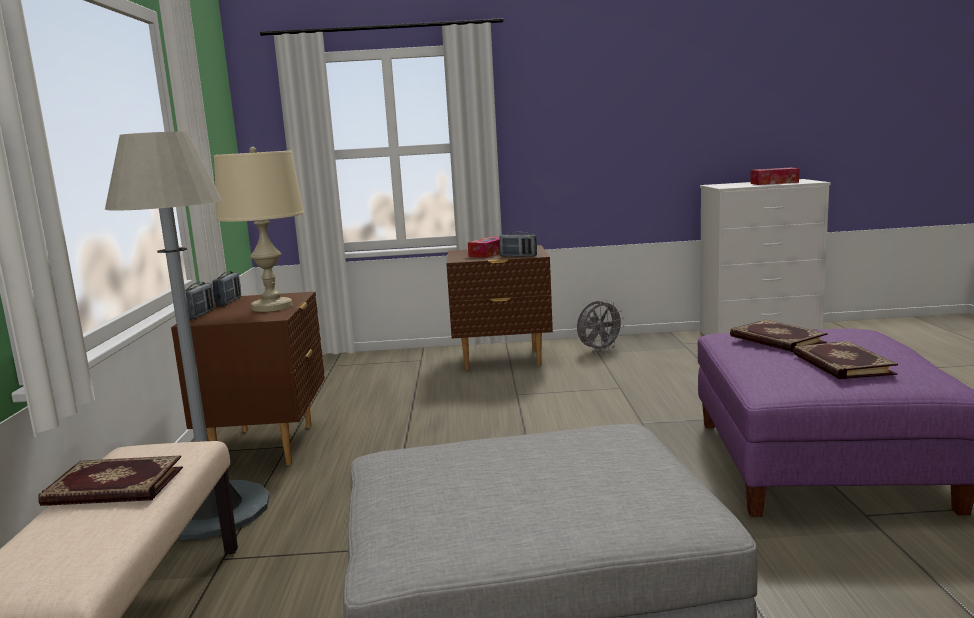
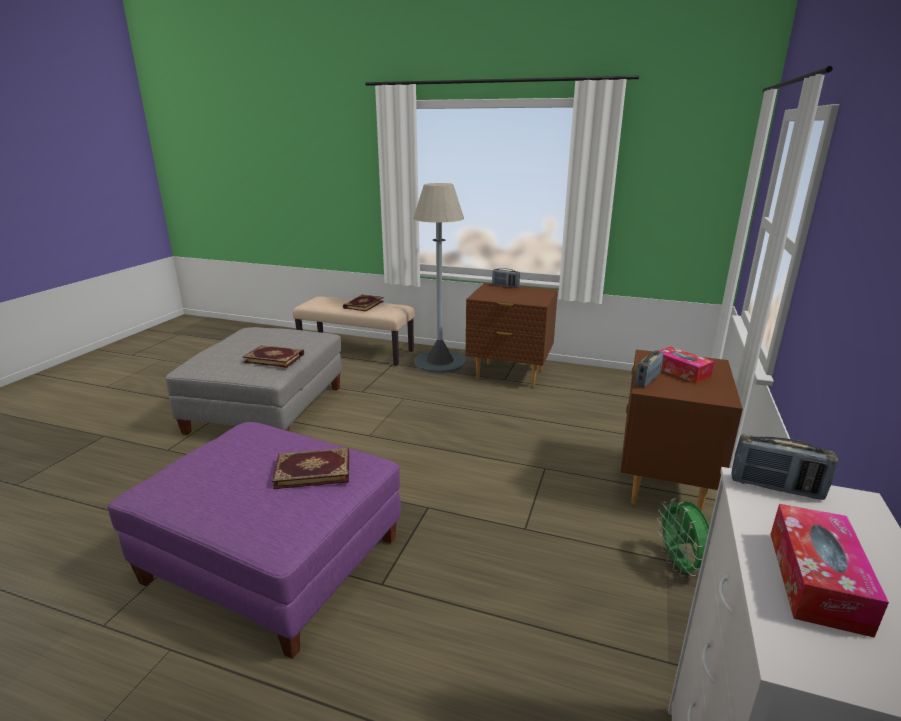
camera: 110 degrees right, 10 degrees up
(229, 302) = (536, 291): radio -> radio (776, 487)
(272, 307) = (506, 297): beige table lamp -> none
(599, 350) = (681, 566): grey fan -> green fan
(841, 364) = (227, 463): book -> book (274, 358)

